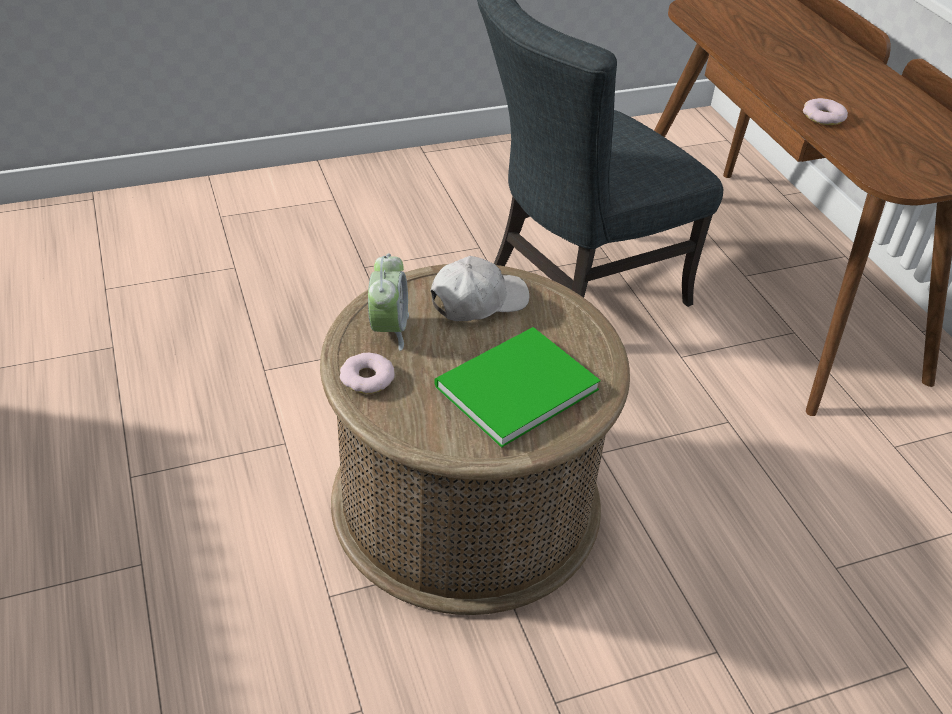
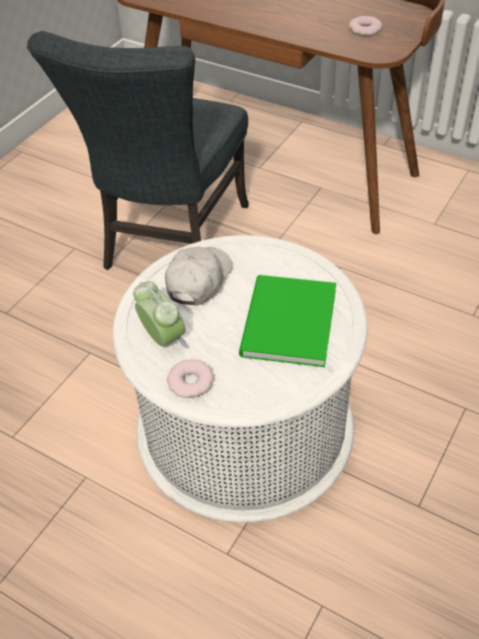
camera: 35 degrees left, 5 degrees up
(466, 500) = (245, 425): brown coffee table -> white coffee table
(823, 116) = (298, 30): donut -> donut (365, 30)

